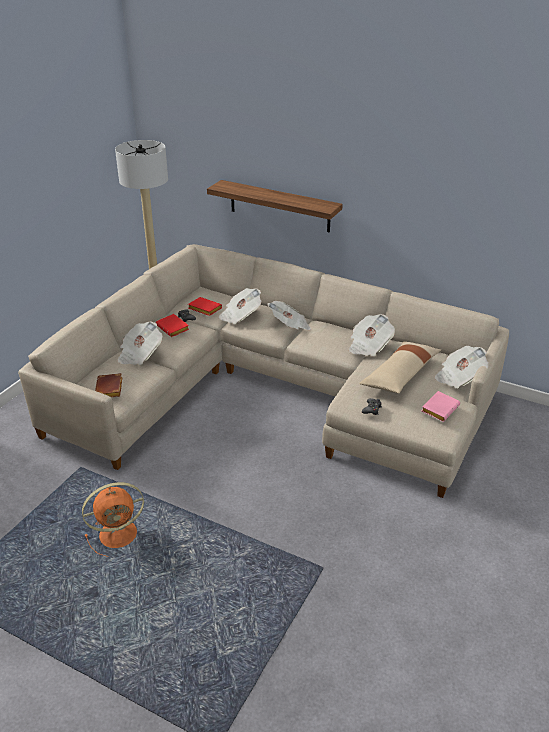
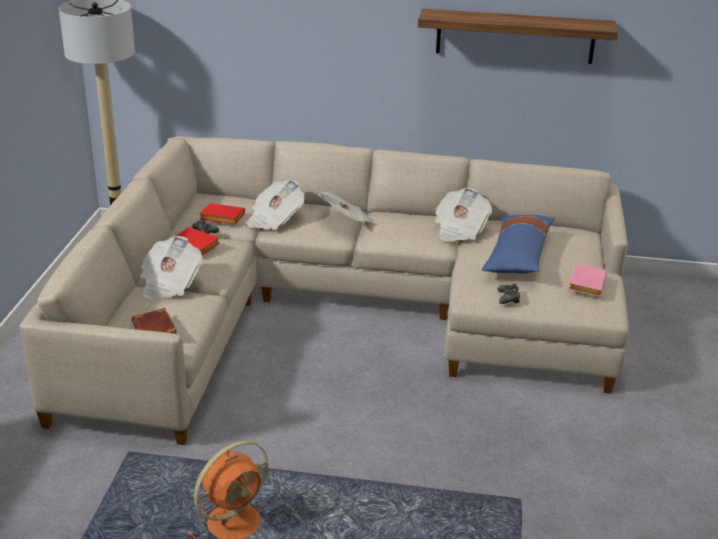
camera: 20 degrees left, 5 degrees down
(279, 206) = (300, 69): shelf -> shelf (515, 36)
(400, 375) = (518, 255): beige pillow -> blue pillow
(459, 377) = (586, 247): newspaper -> none

